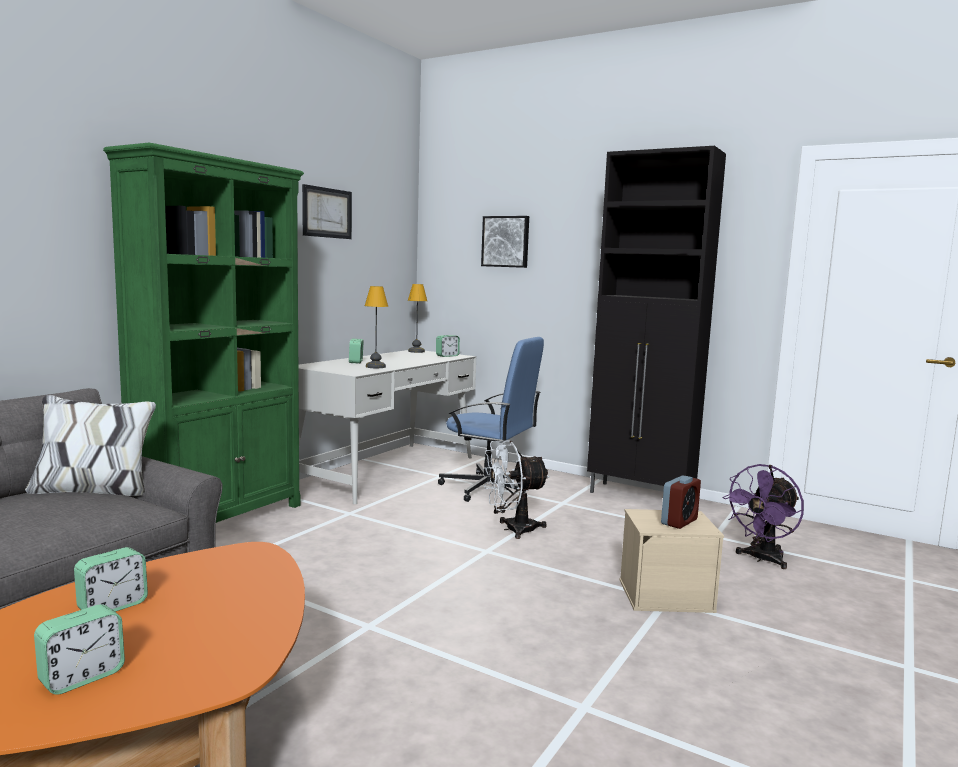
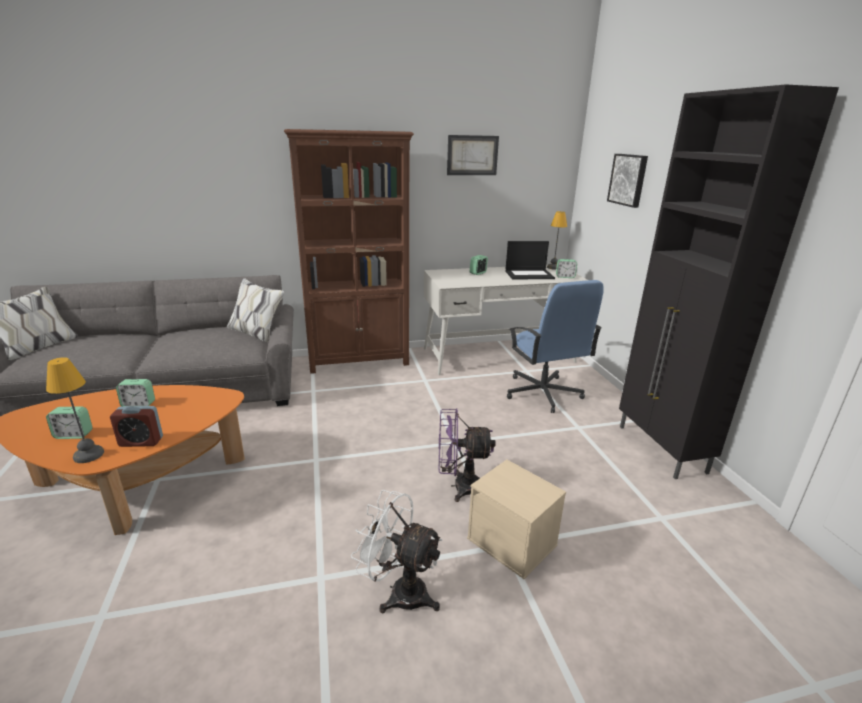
camera: 45 degrees right, 15 degrees up
(221, 520) = (359, 361): green bookcase -> brown bookcase
(375, 367) = (477, 281): table lamp -> table lamp (88, 455)
(411, 358) = (529, 274): none -> laptop
(512, 529) = (500, 434): white fan -> white fan (399, 591)
(679, 522) = (522, 491): alarm clock -> alarm clock (141, 441)
(762, 559) = (665, 563): purple fan -> purple fan (459, 486)

